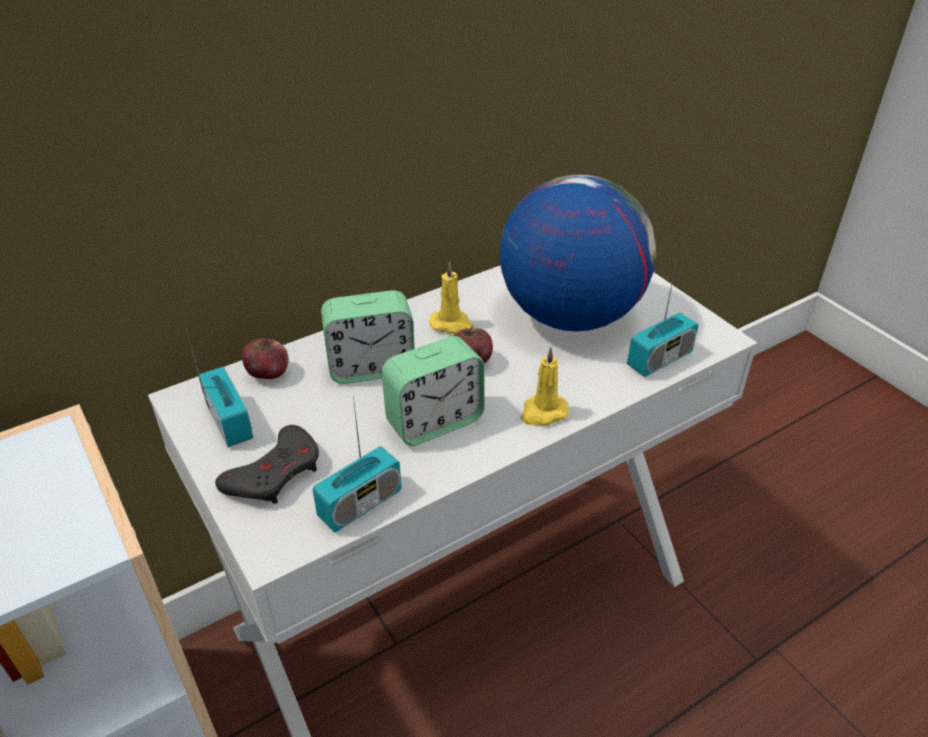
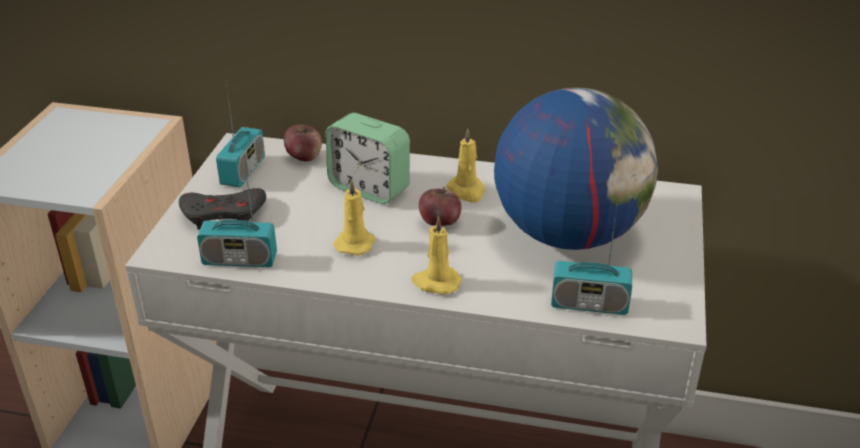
camera: 45 degrees right, 5 degrees down
(434, 421) = (355, 243): alarm clock -> yellow candle

